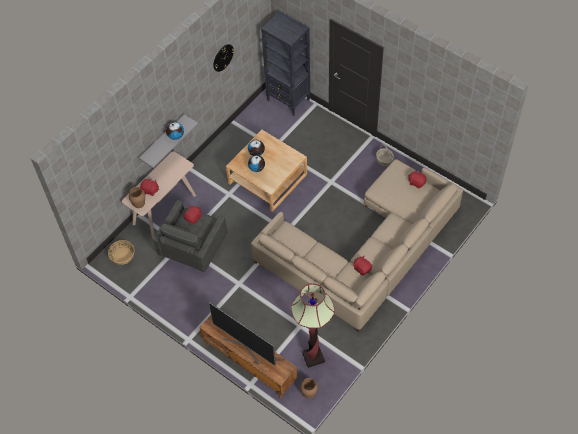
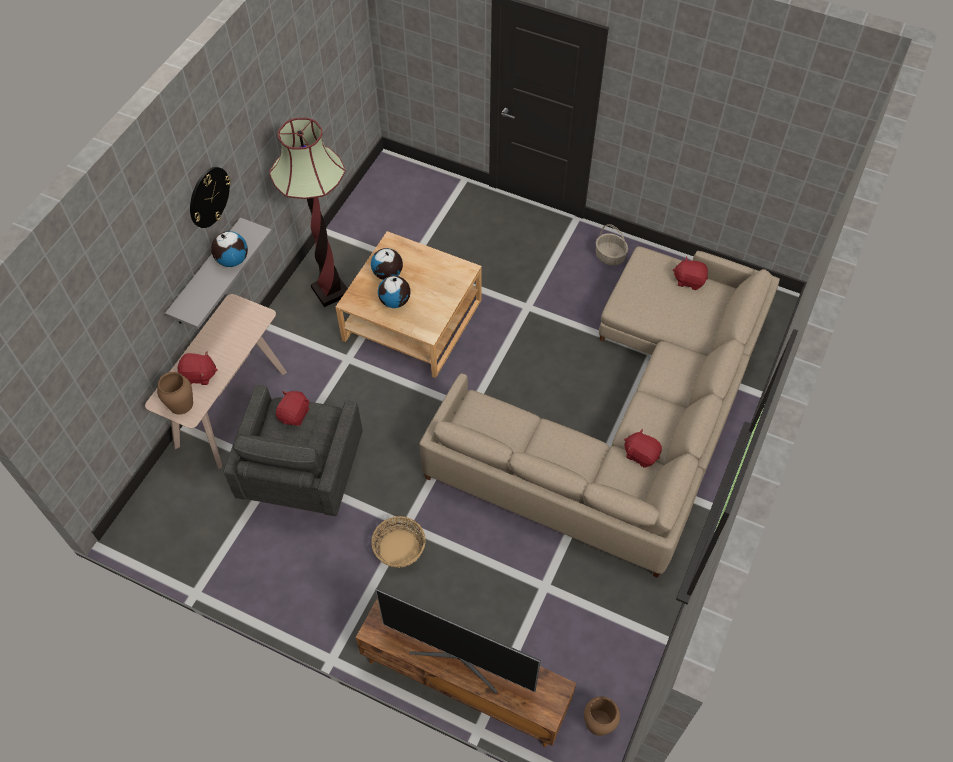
camera: 15 degrees left, 0 degrees up
(122, 256) = (165, 513): basket -> basket (399, 548)
(223, 57) = (297, 99): wall clock -> wall clock (209, 197)
(288, 100) = (415, 181): black bookcase -> none
(313, 357) = (587, 646): floor lamp -> floor lamp (330, 291)

